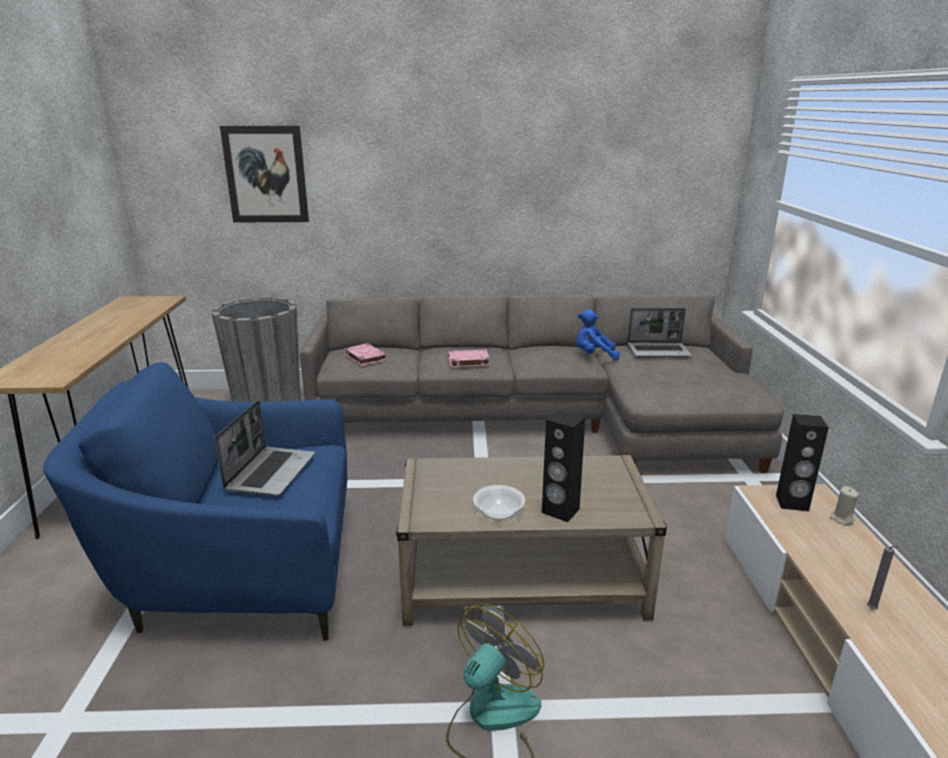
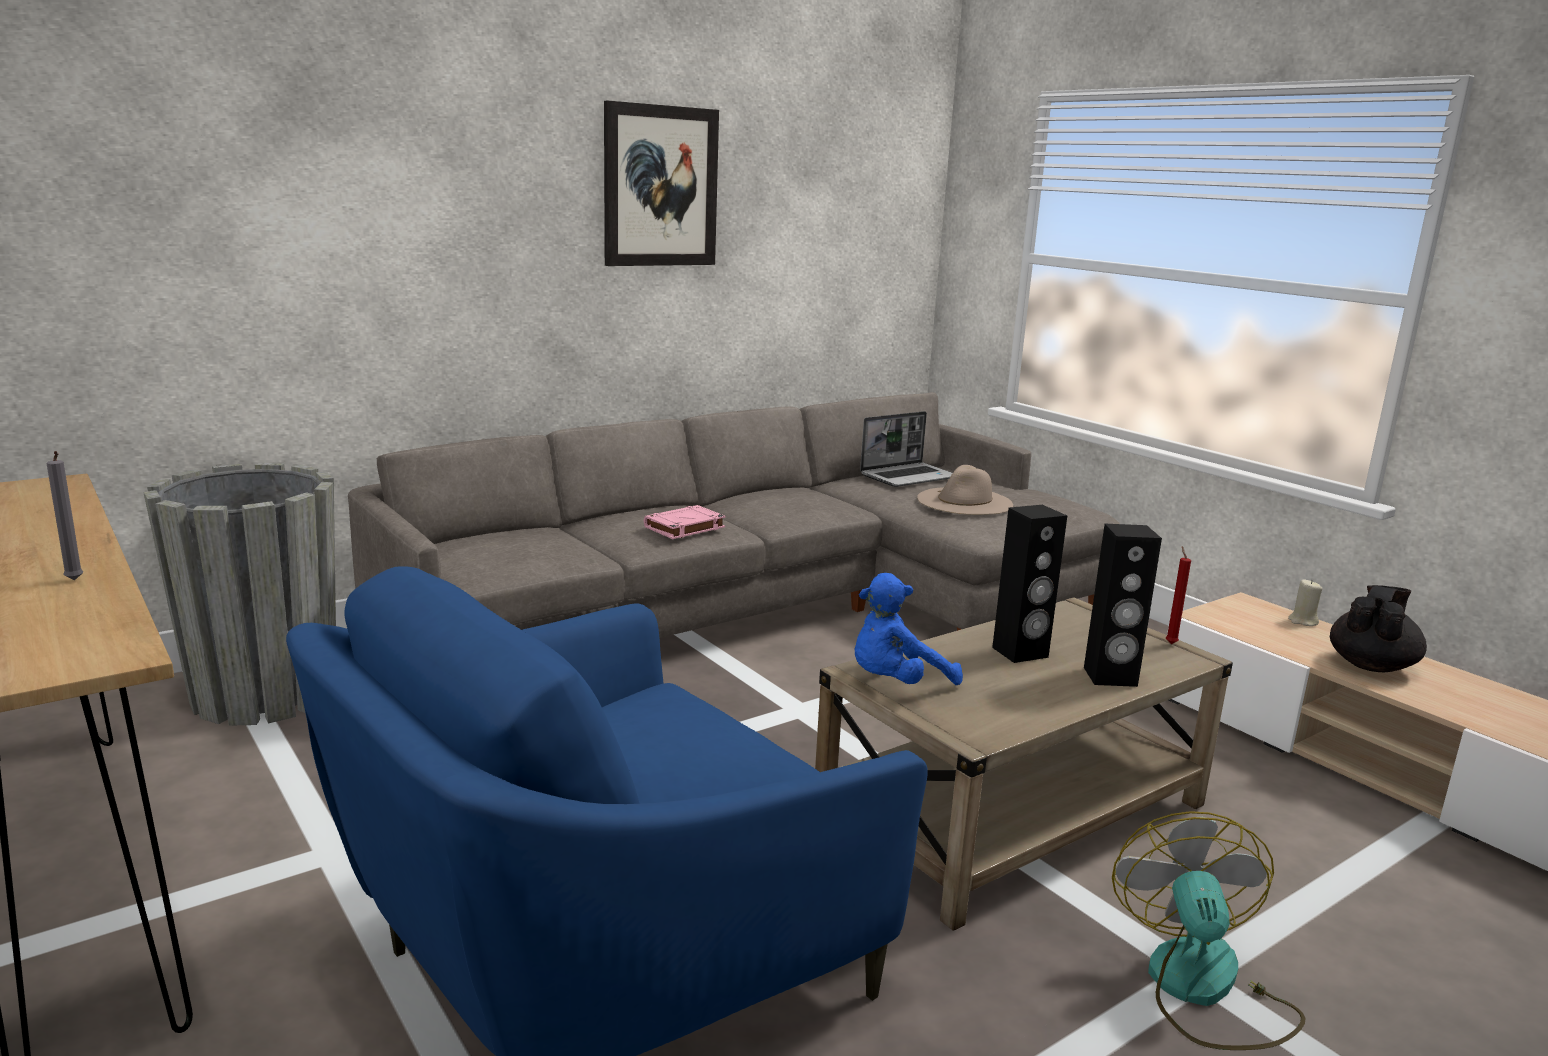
camera: 35 degrees left, 5 degrees down
(266, 174) = (225, 211): picture -> picture (660, 186)
(270, 472) = (660, 740): laptop -> none
(365, 357) = (504, 549): pink book -> none
(498, 512) = (1049, 699): bowl -> none
(594, 356) = (836, 495): blue plush toy -> blue plush toy (896, 683)
(641, 502) = (1170, 643): none -> red candle
(669, 374) = (965, 501): none -> beige hat
(792, 503) = (1244, 618): black speaker -> black speaker (1020, 653)
(845, 567) = (1371, 665): none -> black teapot
(872, 610) = (1444, 697): grey candle -> grey candle (74, 581)

